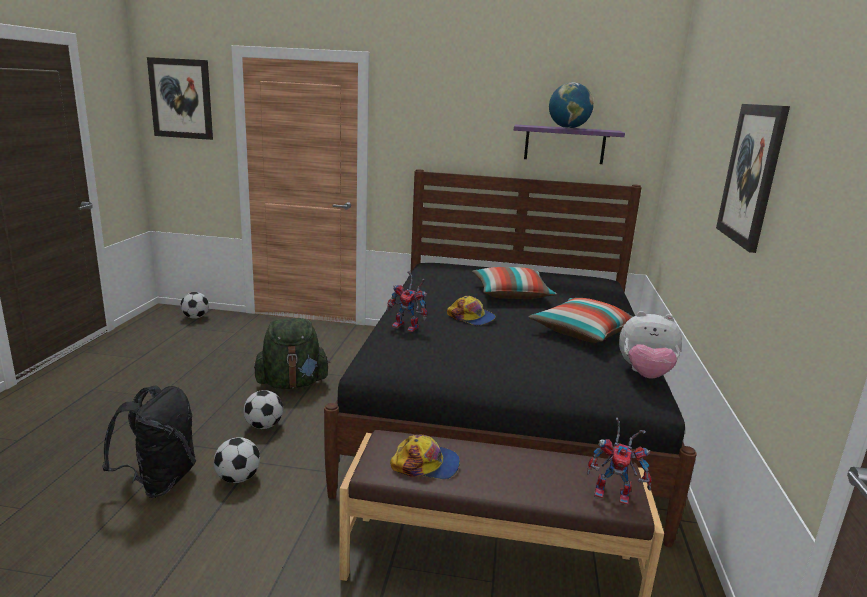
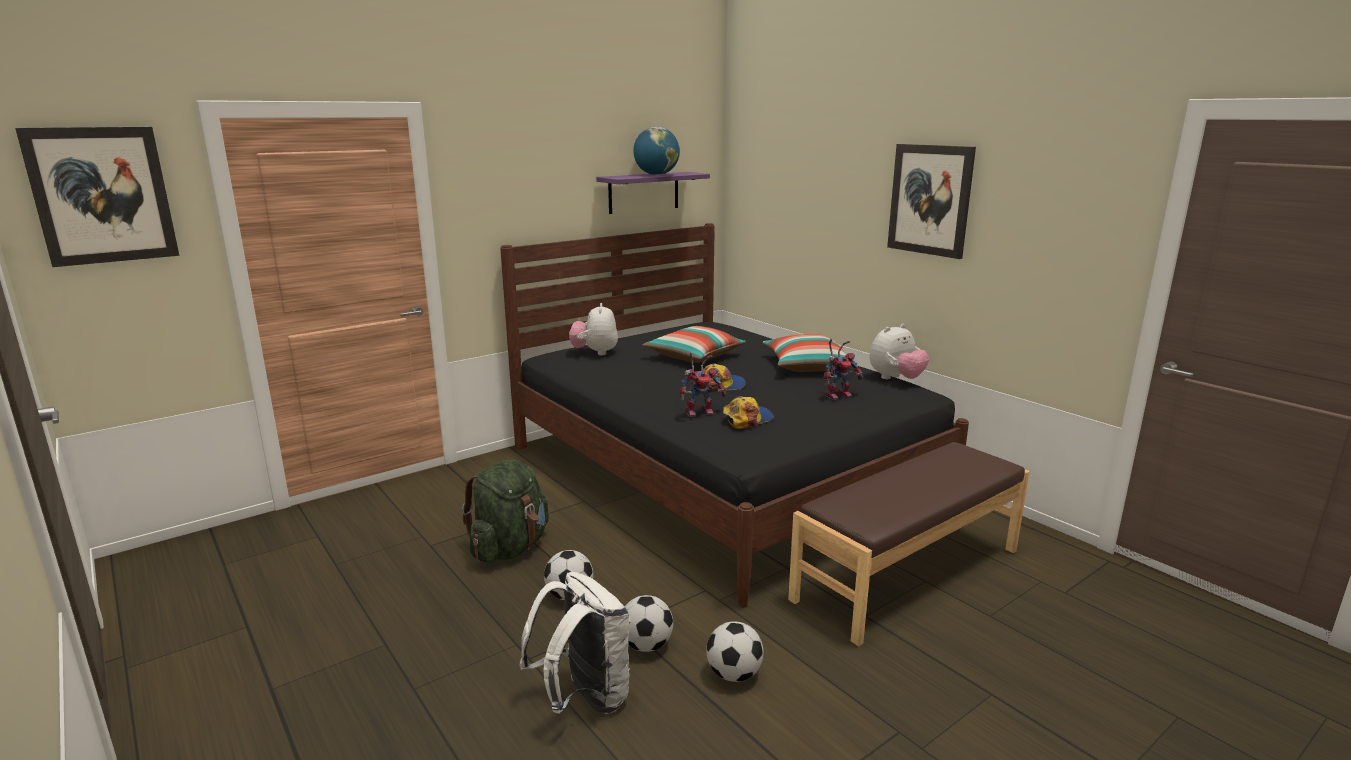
camera: 45 degrees left, 0 degrees up
(159, 481) = (584, 698): black backpack -> white backpack
(195, 317) = (211, 547): football -> football (734, 674)
(426, 464) = (883, 504): cap -> cap (747, 419)
(455, 270) = (595, 352): none -> plush toy
(615, 494) = (985, 462): toy robot -> toy robot (838, 394)

